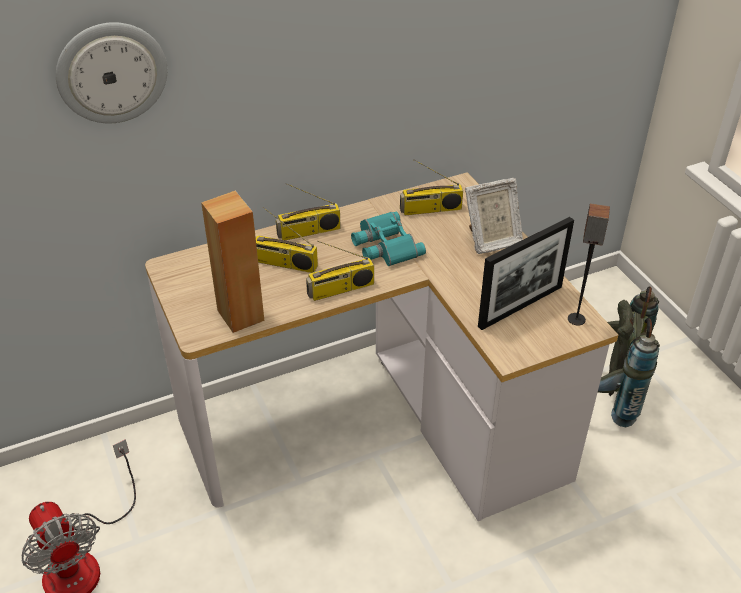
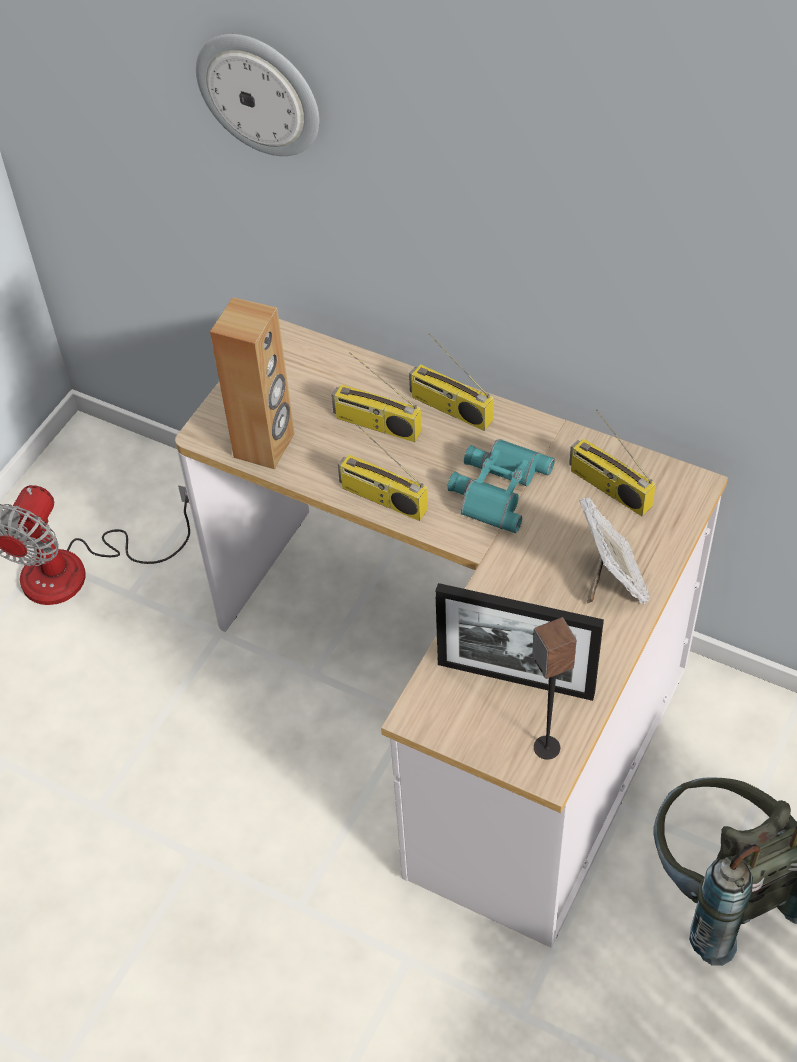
camera: 55 degrees right, 10 degrees up
(284, 264) = (376, 425): radio -> radio turned 45 degrees counterclockwise
(491, 241) = (611, 581): picture frame -> picture frame turned 135 degrees counterclockwise

